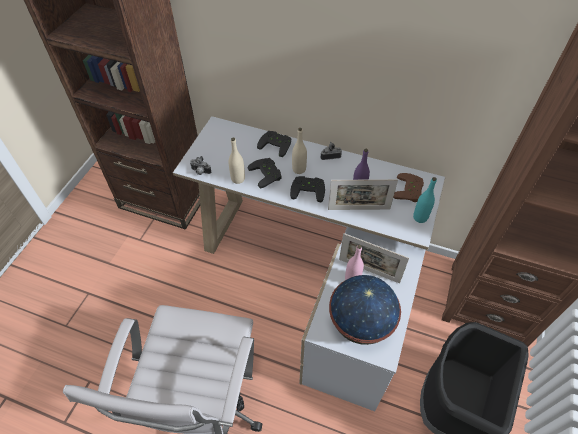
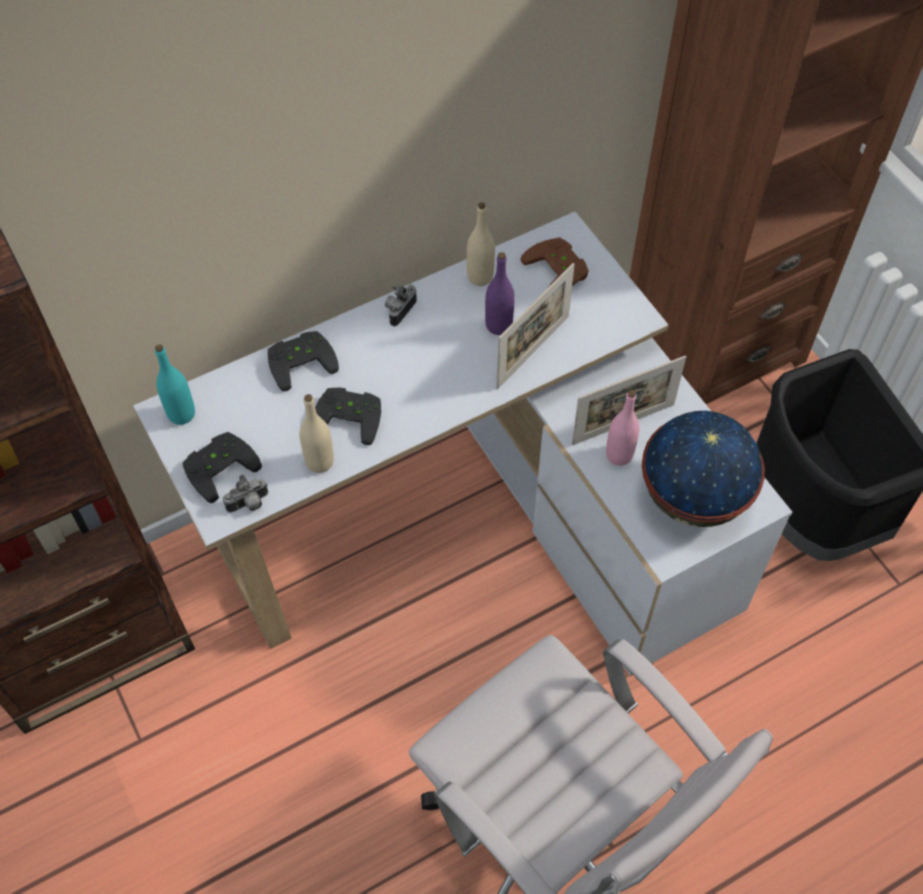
camera: 50 degrees left, 5 degrees up
(299, 169) = (384, 368): beige bottle -> beige bottle (480, 277)
(308, 189) = (435, 384): black game controller -> black game controller (218, 465)
(420, 217) = (614, 294): turquoise bottle -> turquoise bottle (181, 414)

